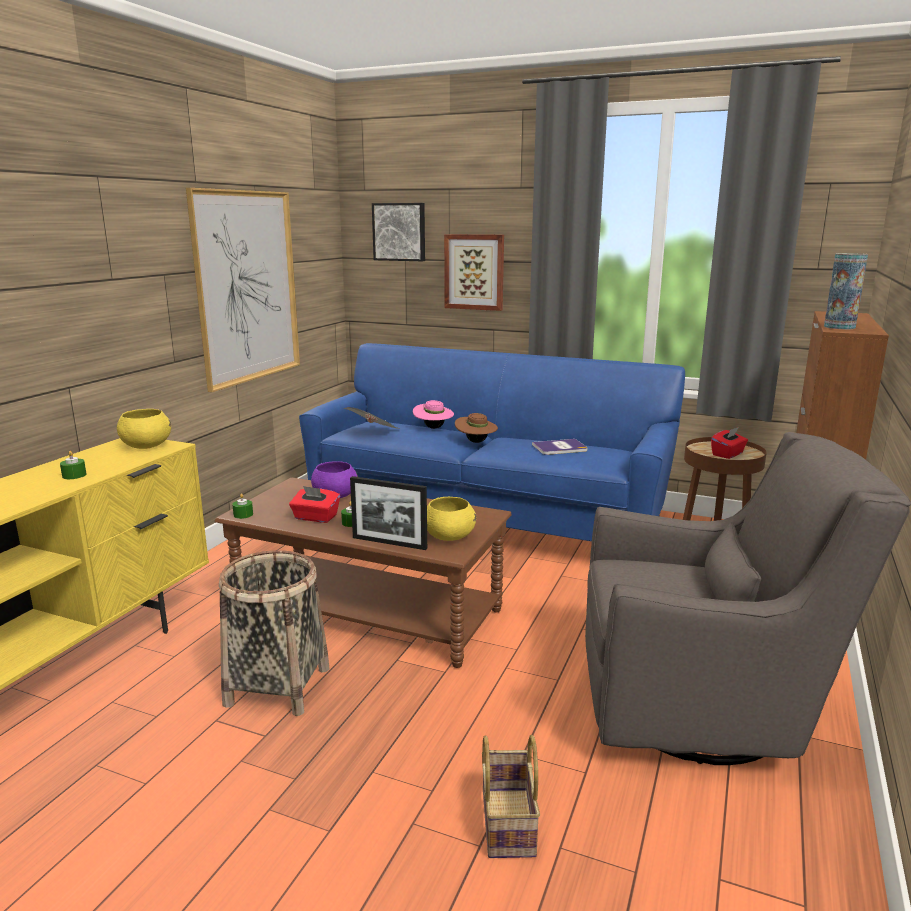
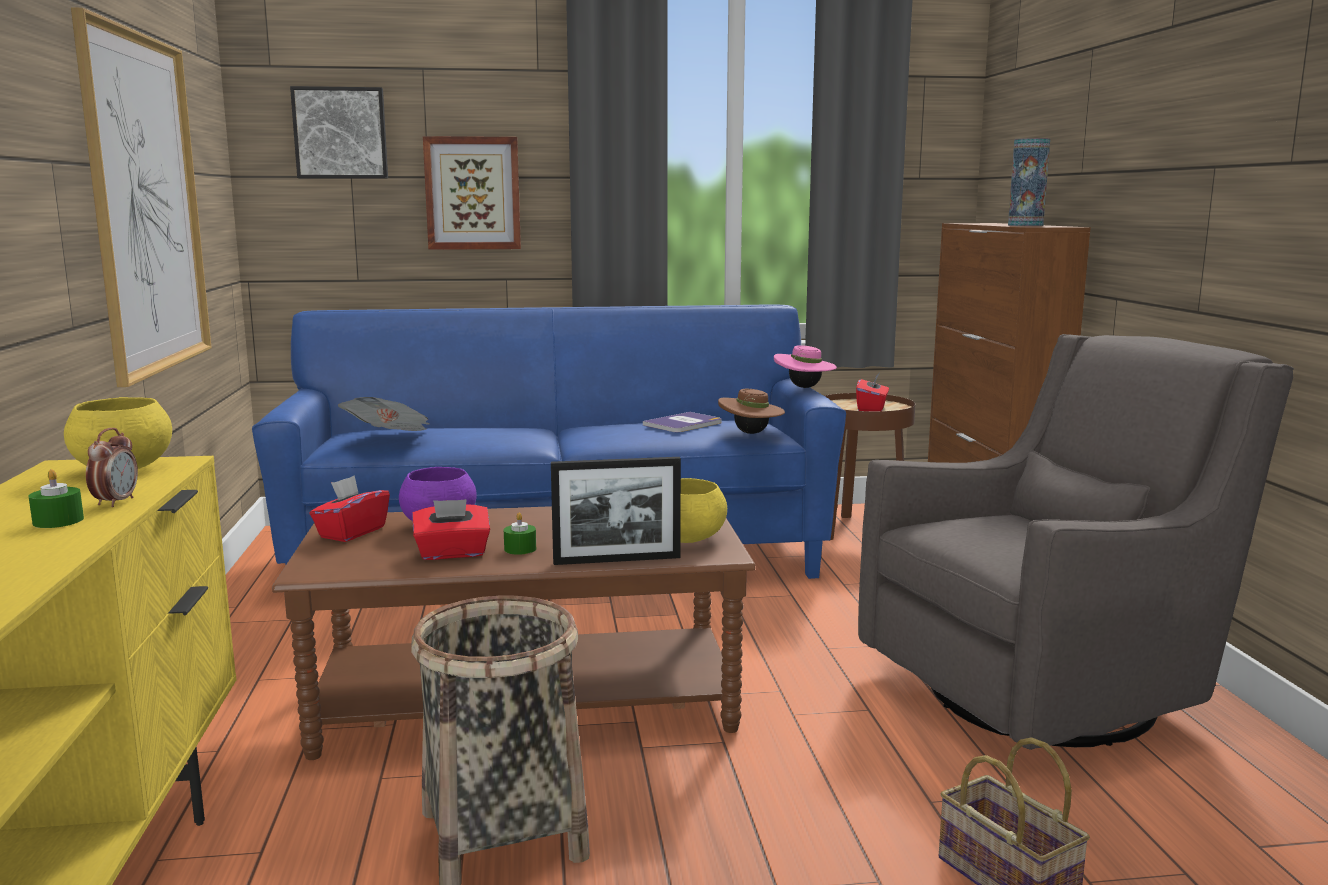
camera: 30 degrees left, 5 degrees down
(110, 468) = (116, 502): none -> alarm clock
(243, 514) = (320, 571): green candle -> none
(288, 492) = (351, 532): none -> red tissue box
(433, 428) = (471, 425): pink hat -> pink hat (804, 387)
(476, 442) = (554, 434): brown hat -> brown hat (751, 433)

